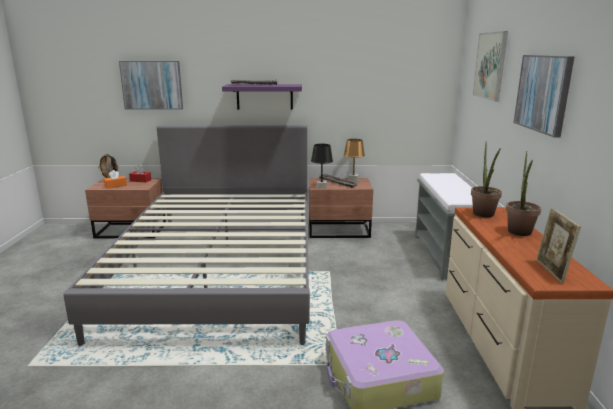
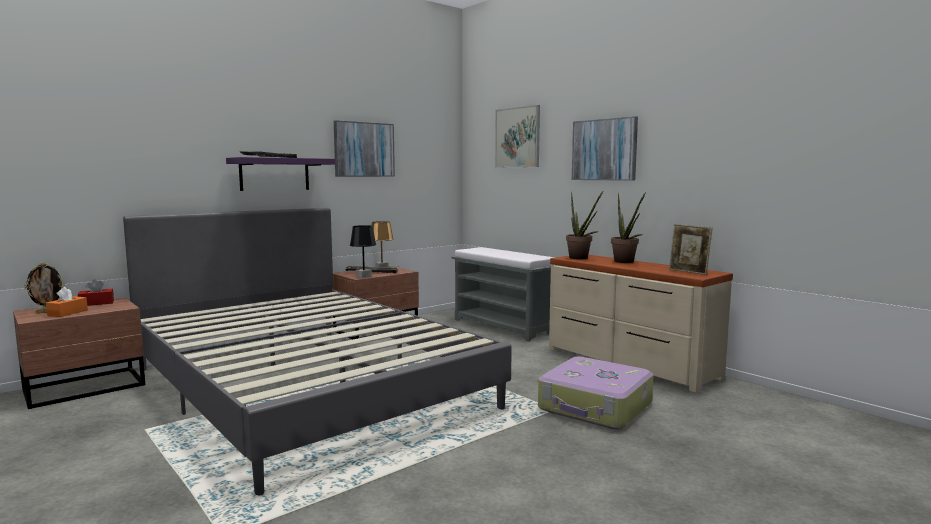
camera: 40 degrees left, 10 degrees down
(152, 85) = (111, 157): picture -> picture (364, 149)

